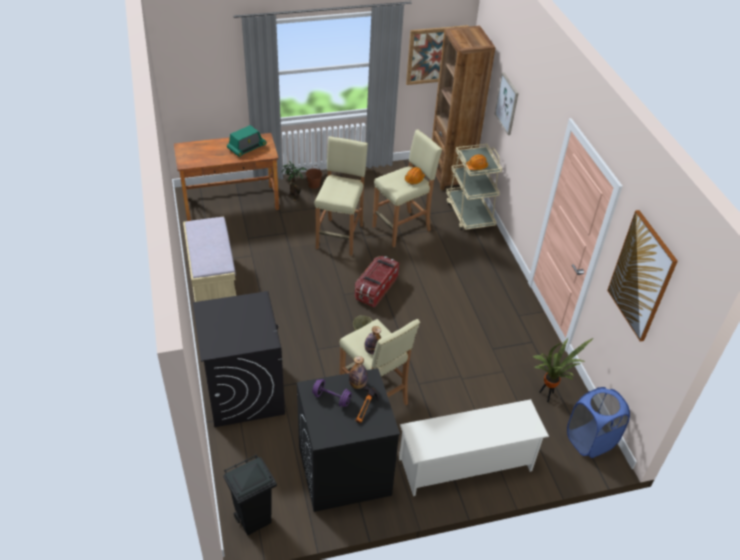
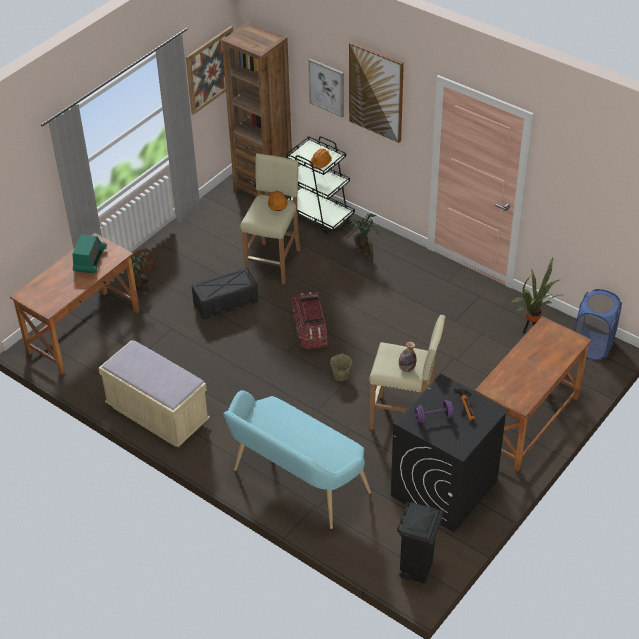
camera: 35 degrees left, 0 degrees up
(244, 391) = (295, 484): black washing machine -> turquoise bench
(340, 236) = (226, 302): beige stool -> black storage box
(357, 384) = (440, 395): bottle -> none
(466, 465) = (526, 422): white shoe rack -> brown desk
(469, 213) = (317, 214): beige cart -> black cart
(475, 259) = (364, 253): none -> potted plant
(641, 276) = (588, 180): picture -> picture (376, 92)

